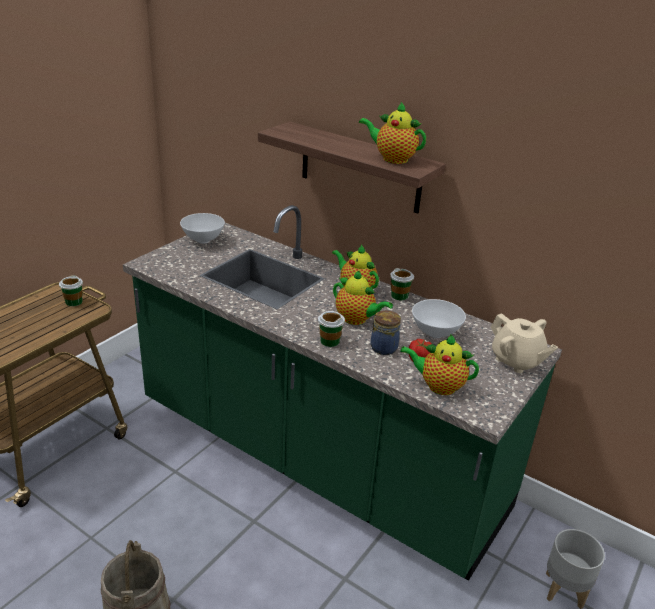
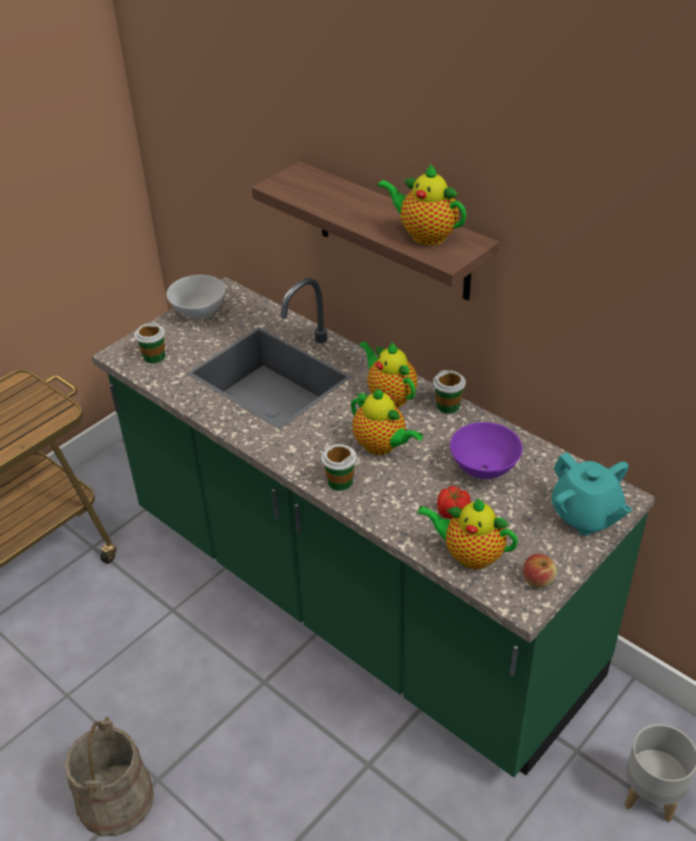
camera: 10 degrees right, 10 degrees up
(74, 302) = (36, 400): cup -> cup (154, 357)
(383, 347) = (409, 492): jar -> none
(435, 334) = (483, 470): white bowl -> purple bowl
(493, 401) = (538, 580): none -> apple
(516, 361) = (585, 516): beige teapot -> turquoise teapot

